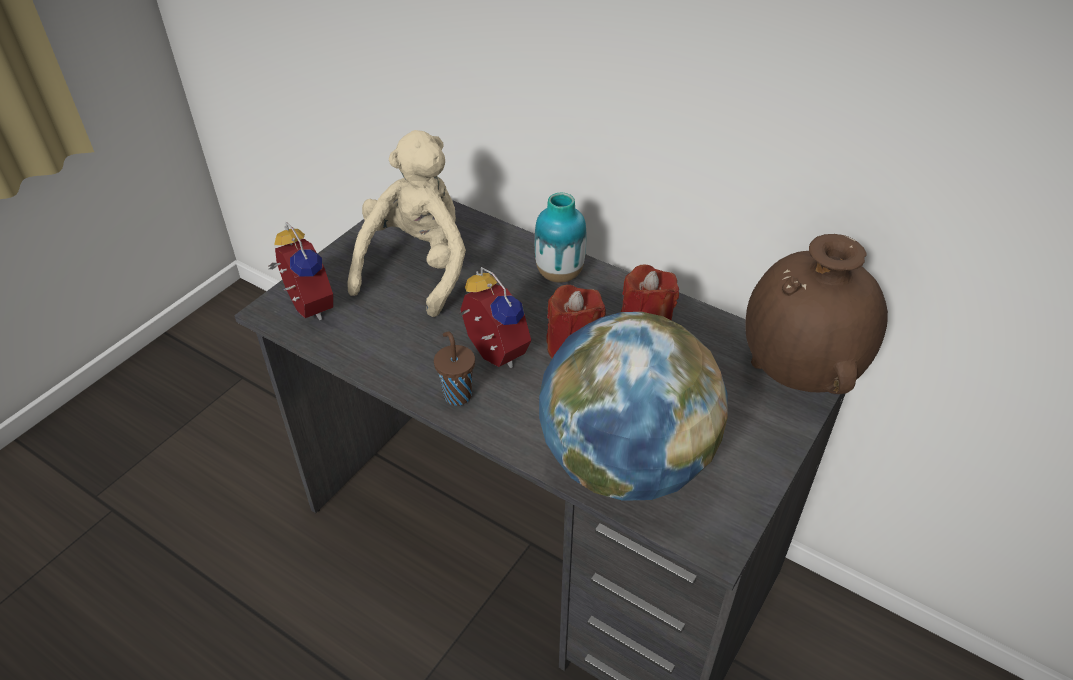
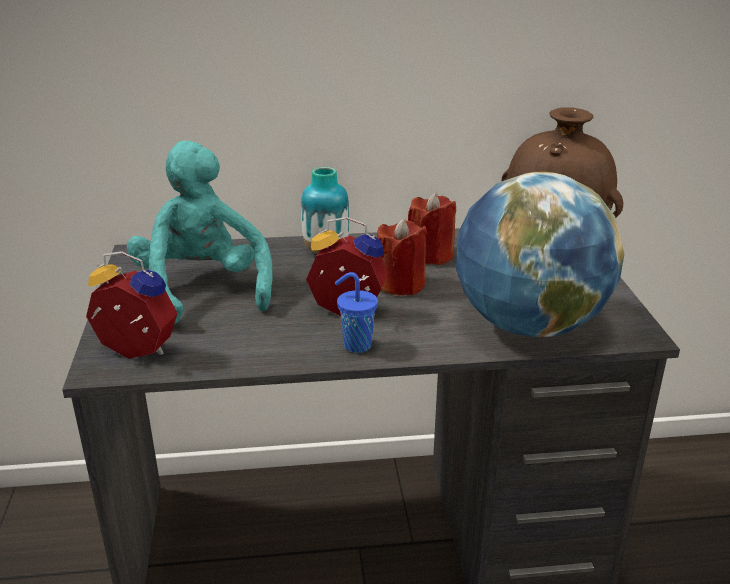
camera: 40 degrees left, 15 degrees down
(417, 268) = (203, 289): beige plush toy -> turquoise plush toy
(457, 394) = (355, 345): brown cup -> blue cup

